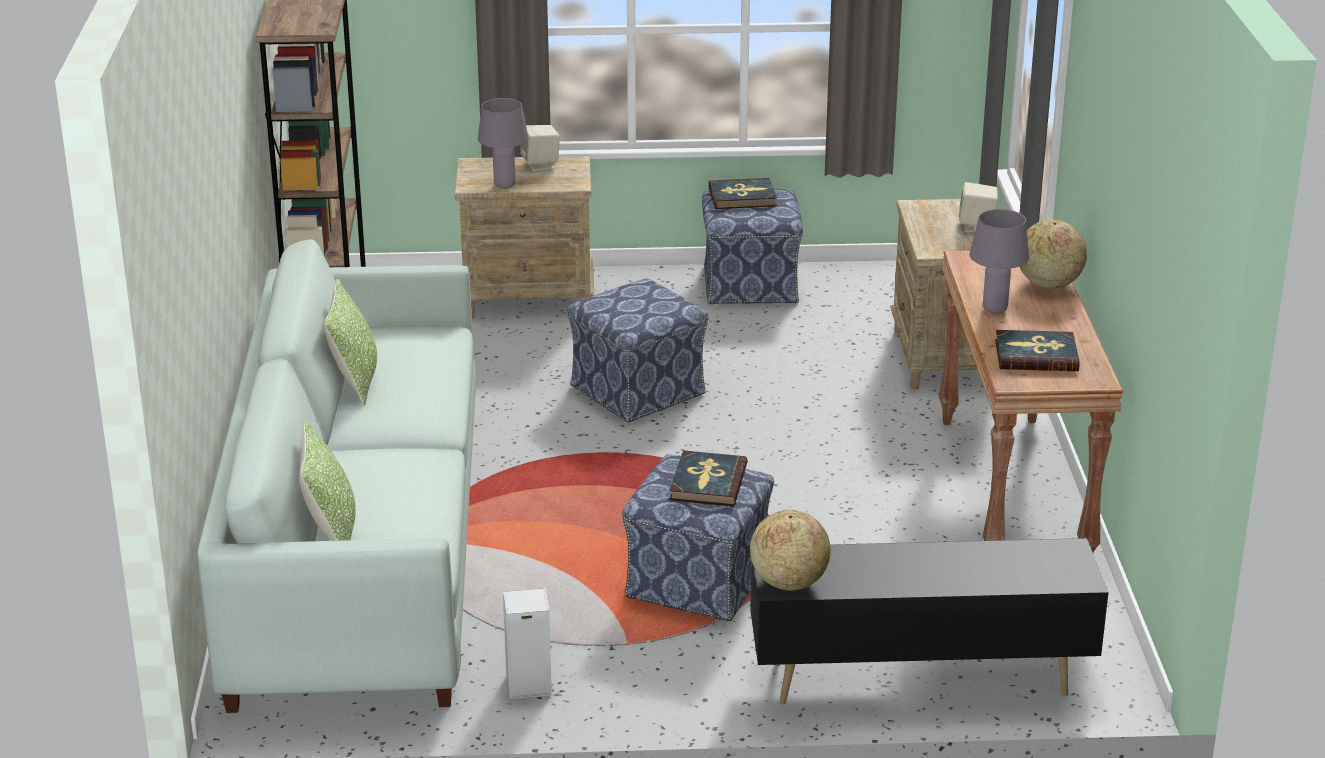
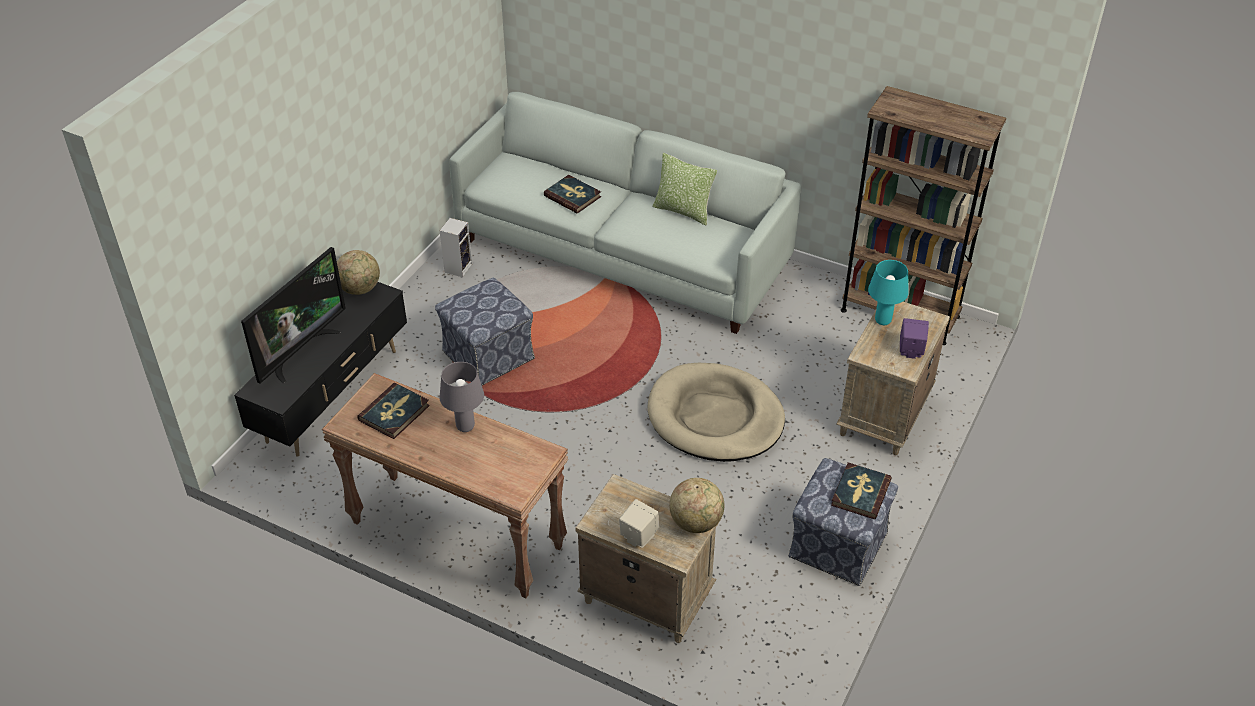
camera: 120 degrees right, 15 degrees up
(331, 533) = (537, 165): pillow -> none
(505, 185) = (882, 321): grey table lamp -> turquoise table lamp
(540, 165) = (910, 350): beige speaker -> purple speaker
(639, 390) = (715, 417): ottoman -> beige dog bed
(707, 483) = (481, 308): book -> book (572, 196)
(968, 576) = (300, 351): none -> television
(1048, 284) = (473, 473): globe -> globe (696, 522)

